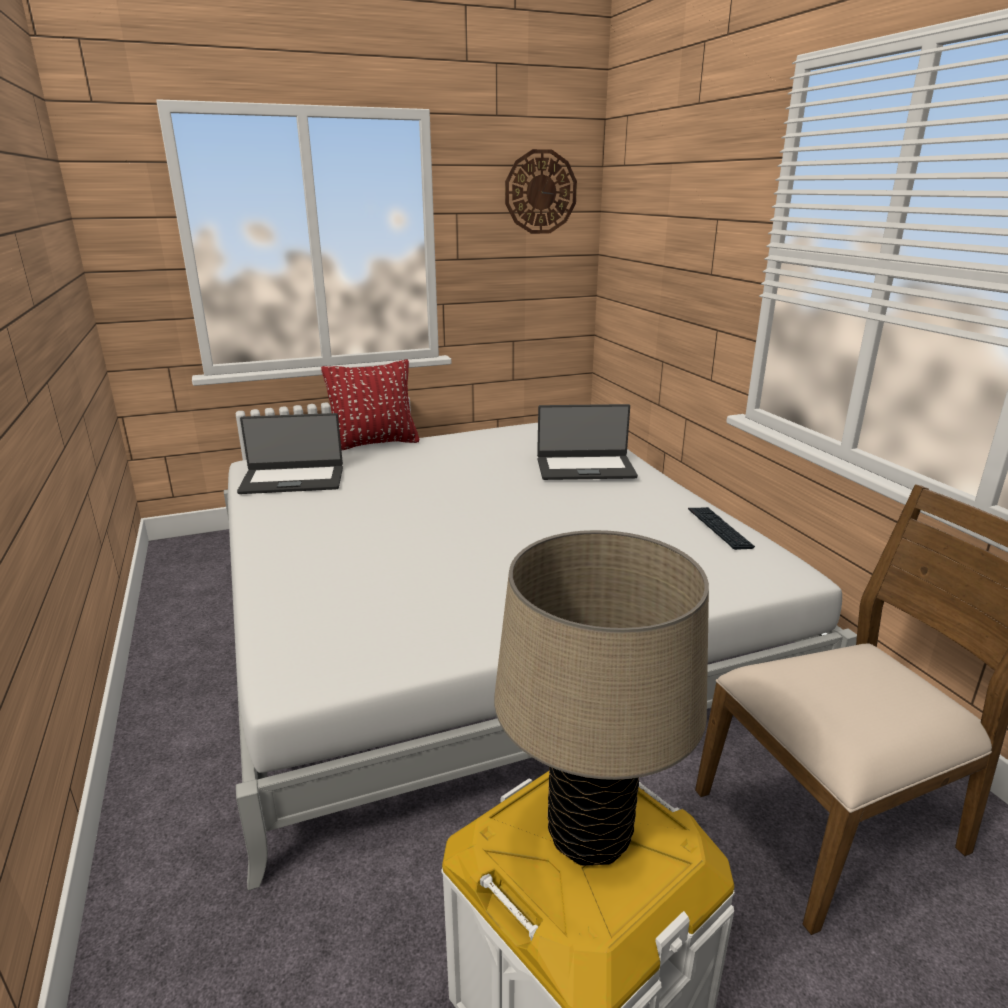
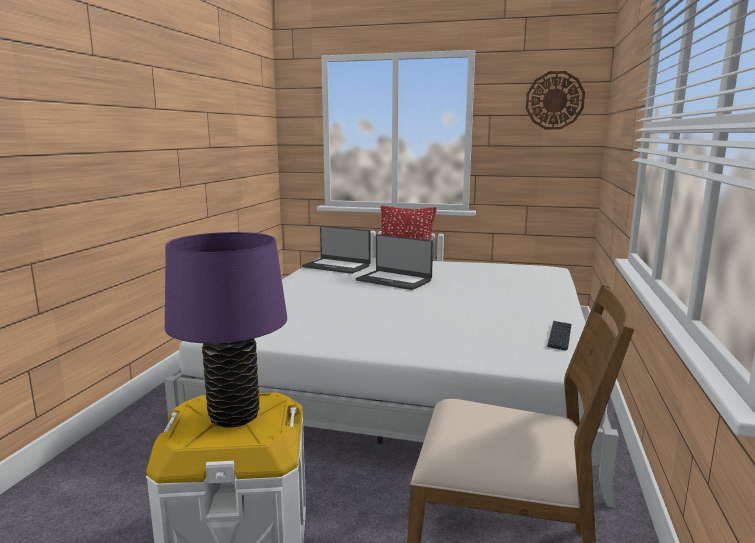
camera: 35 degrees right, 10 degrees down
(585, 468) = (516, 289): laptop -> laptop (394, 280)
(589, 834) = (234, 416): beige table lamp -> purple table lamp

